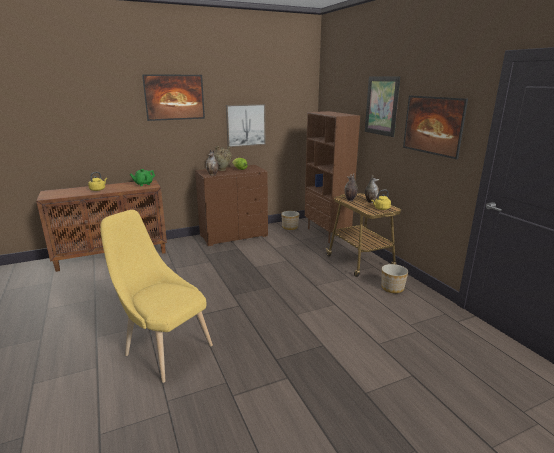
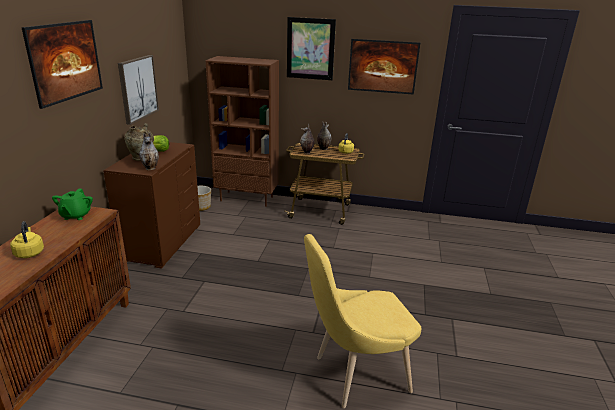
camera: 55 degrees left, 5 degrees up
(392, 288) = (376, 220): planter -> none

